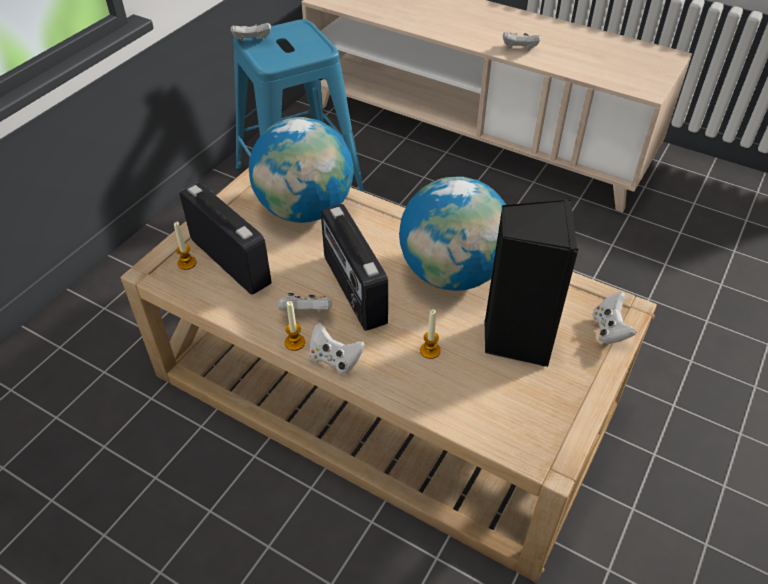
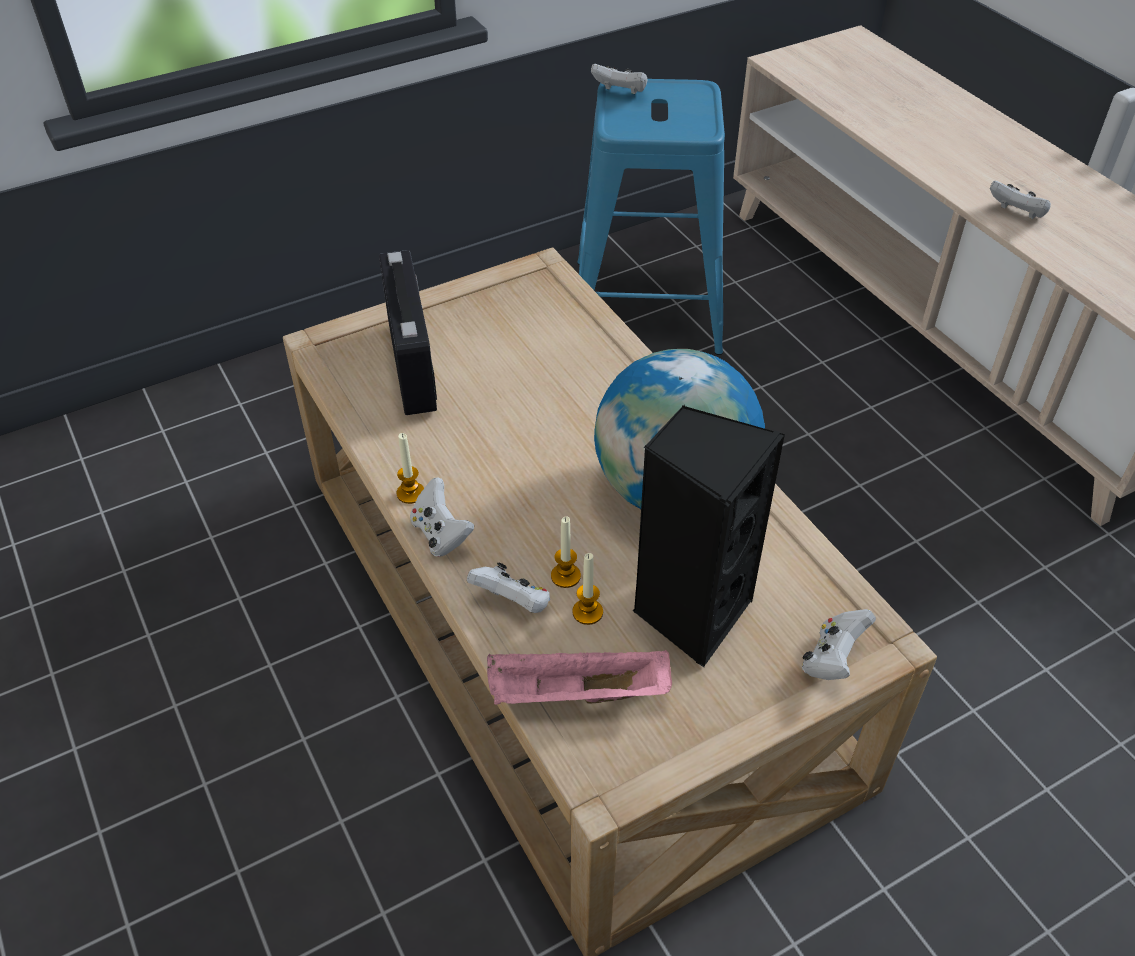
camera: 30 degrees right, 0 degrees up
(187, 263) = (364, 348): candle -> candle (587, 612)
(305, 210) = (549, 336): globe -> none
(306, 313) = (452, 465): white game controller -> white game controller (513, 603)
(353, 290) = (530, 460): radio -> none
(493, 417) = (576, 695): none -> pink tray

